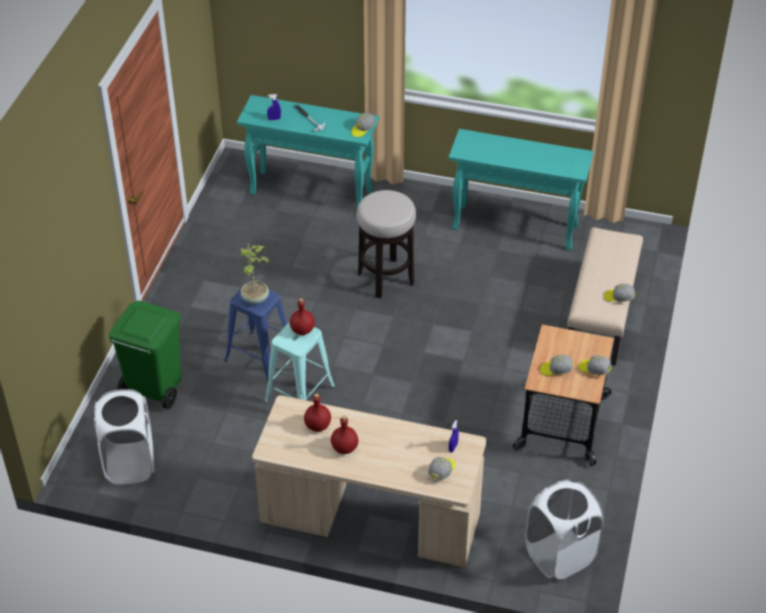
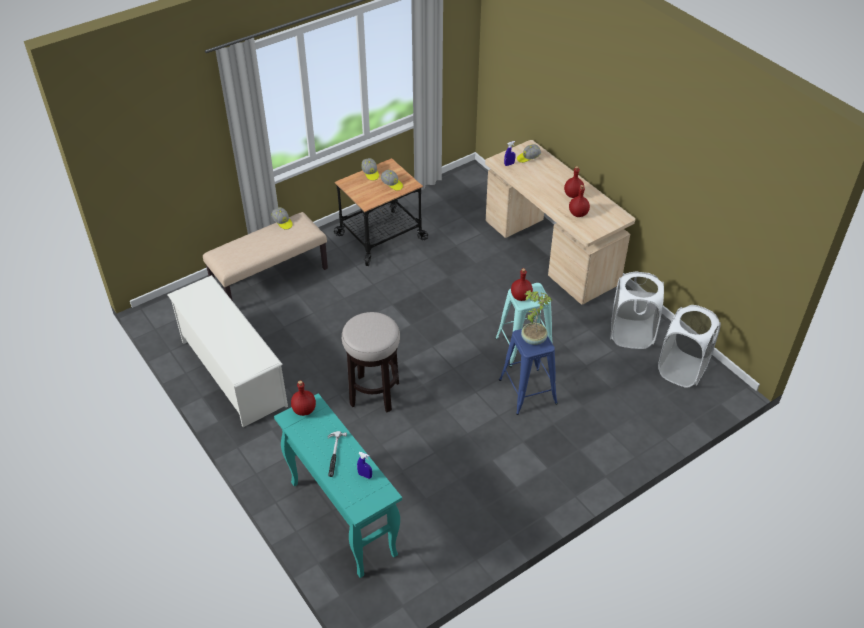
camera: 140 degrees left, 0 degrees up
(153, 388) = (628, 414): green trash can -> none
(363, 129) = (304, 410): cap -> red bottle
(516, 227) = (232, 372): turquoise console table -> white shoe rack
(560, 555) = (465, 184): white laundry basket -> white laundry basket (631, 334)

